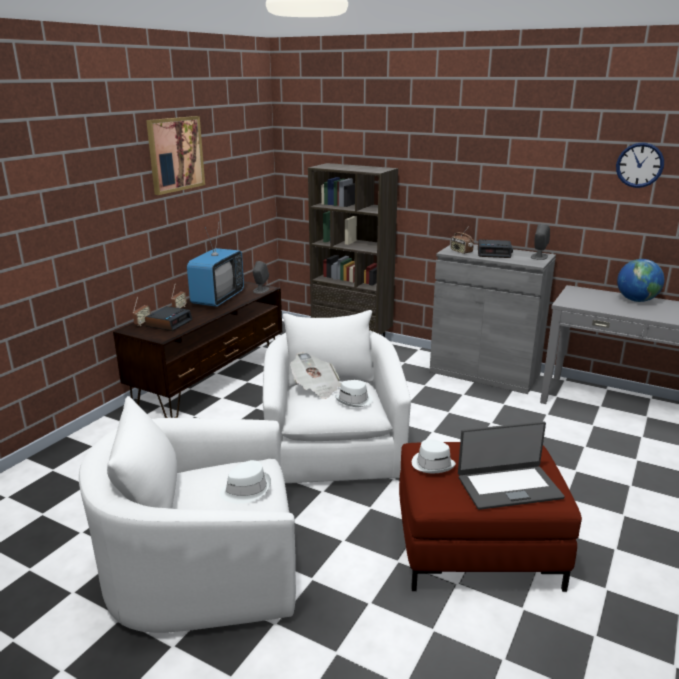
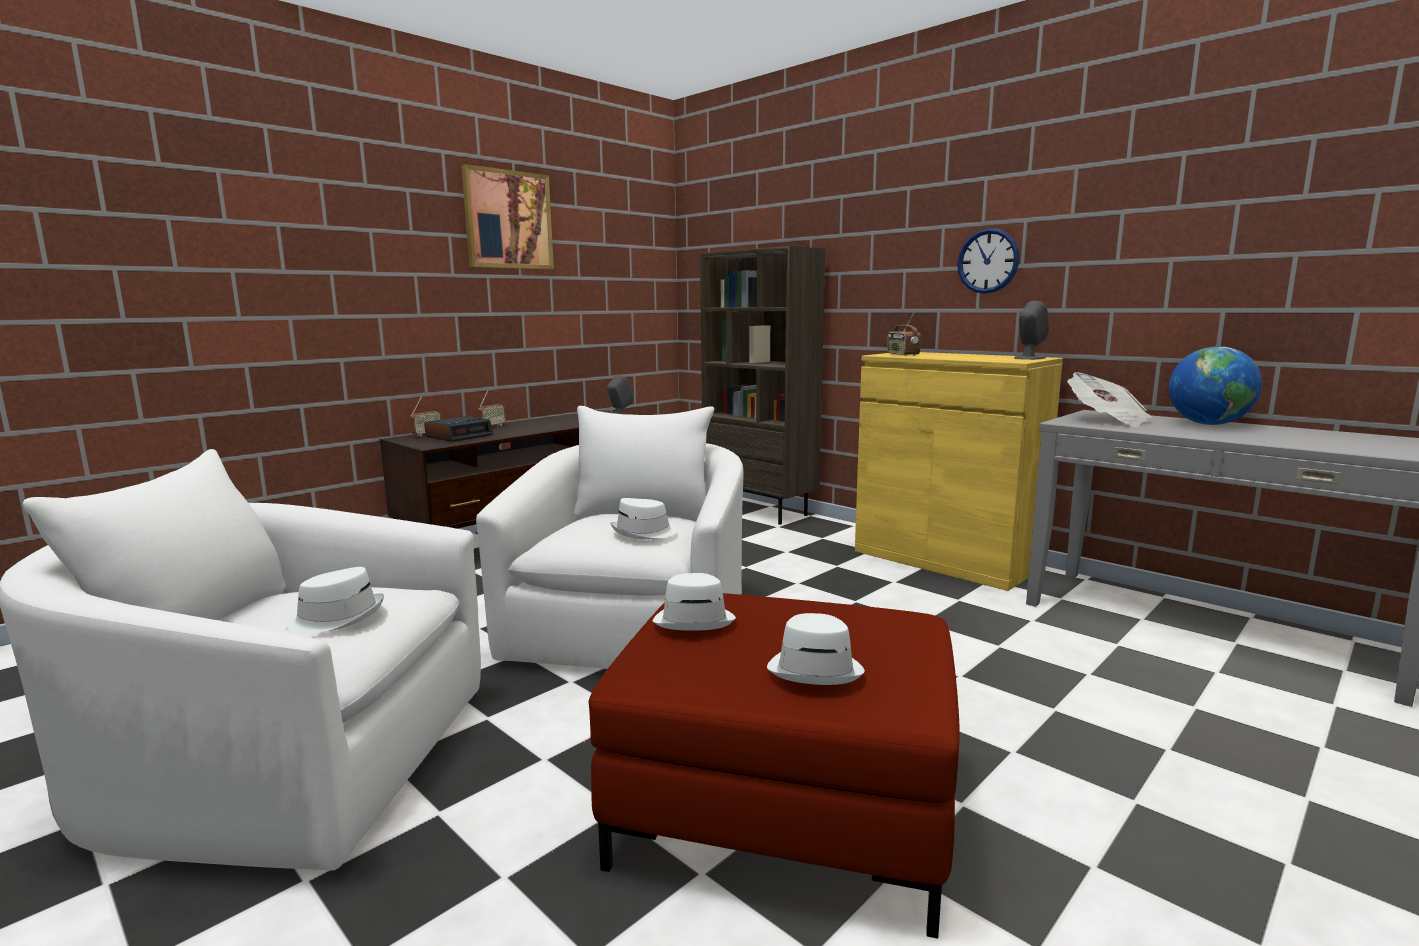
camera: 15 degrees right, 10 degrees down
(218, 299) = (553, 422): television -> none
(316, 387) = (601, 516): newspaper -> newspaper (1107, 420)
(484, 373) = (945, 559): grey cabinet -> yellow cabinet
(494, 253) = (955, 356): alarm clock -> none
(508, 486) = (815, 669): laptop -> white hat
(639, 165) = (1206, 187): wall clock -> wall clock (988, 261)

